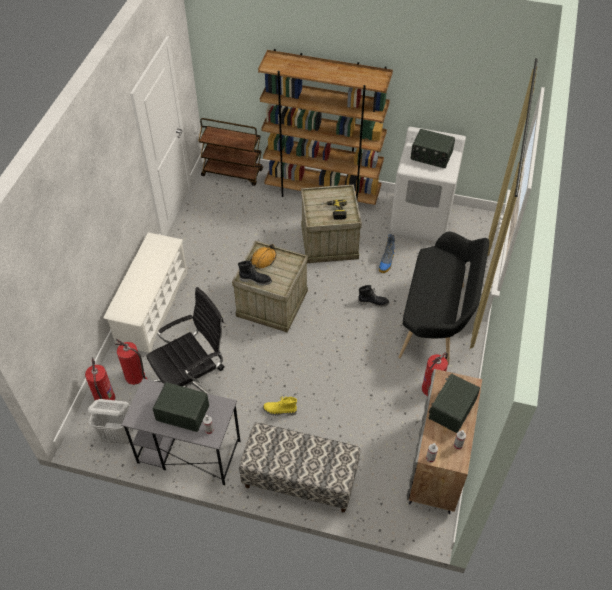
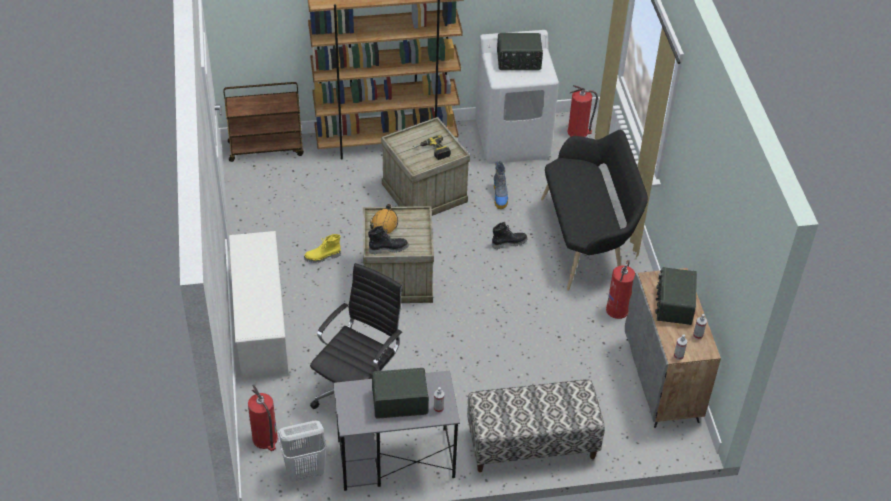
camera: 25 degrees left, 5 degrees down
(135, 376) = (286, 403): fire extinguisher -> fire extinguisher (578, 132)
(279, 411) = (471, 384): yellow boot -> yellow boot (322, 257)

